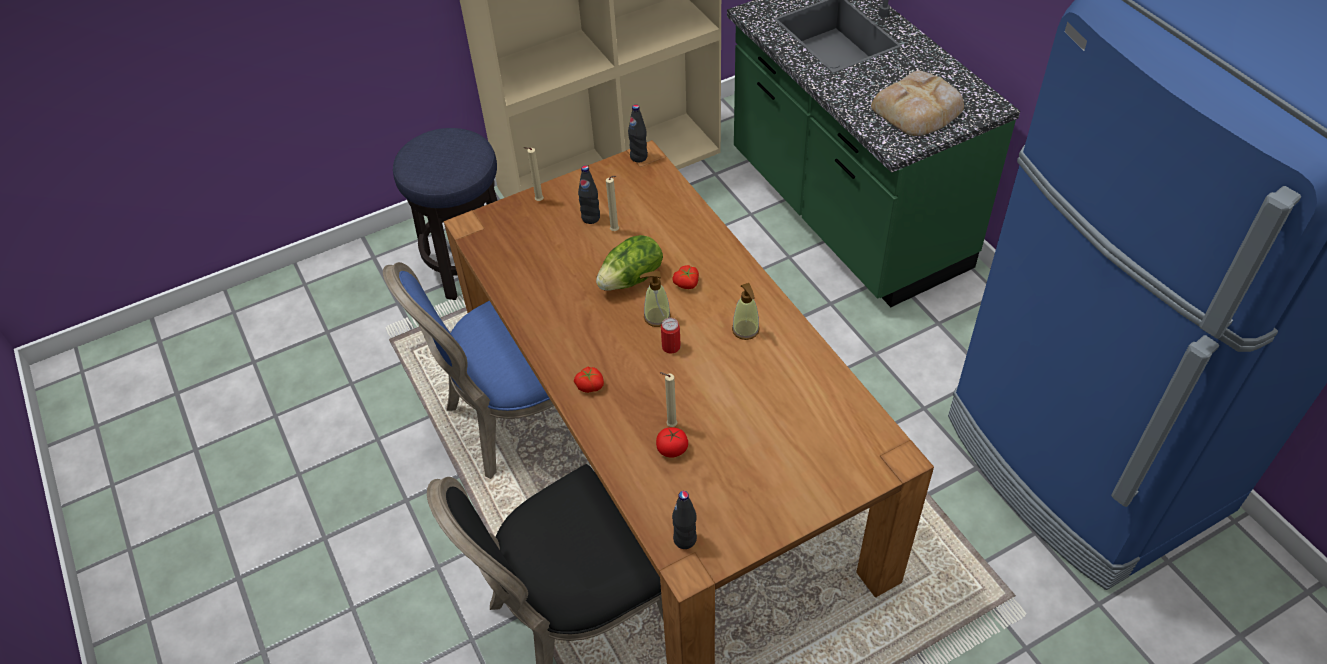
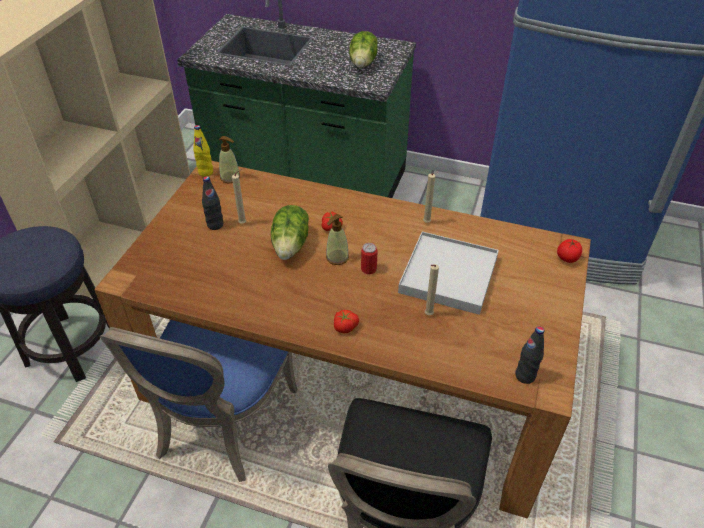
camera: 45 degrees left, 5 degrees down
(538, 201) = (161, 235): beige candle -> beige candle (426, 223)
(639, 157) = (205, 172): black bottle -> yellow bottle
(672, 449) = (447, 328): tomato -> tomato (567, 258)
(735, 402) = (448, 275): none -> white tray
(745, 330) = (401, 232): soap dispenser -> soap dispenser (230, 177)
(918, 109) = (363, 63): bread -> lettuce

